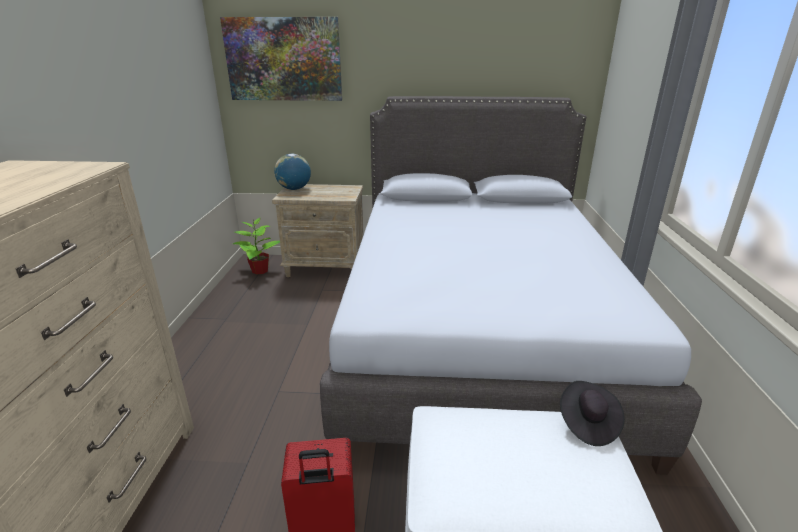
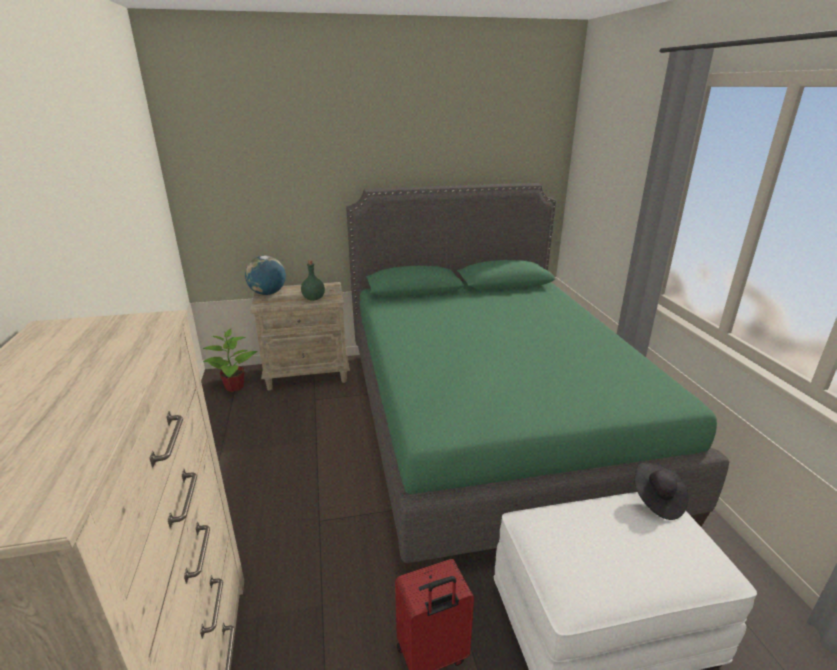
camera: 15 degrees left, 0 degrees up
(283, 59) = (246, 154): picture -> none
(330, 196) = (313, 299): none -> green bottle
(475, 332) = (488, 422): grey bed -> green bed

